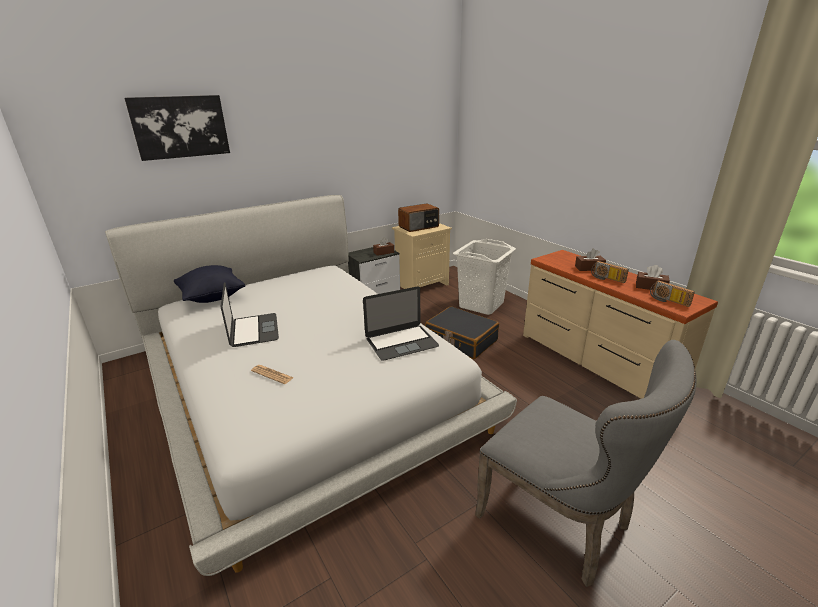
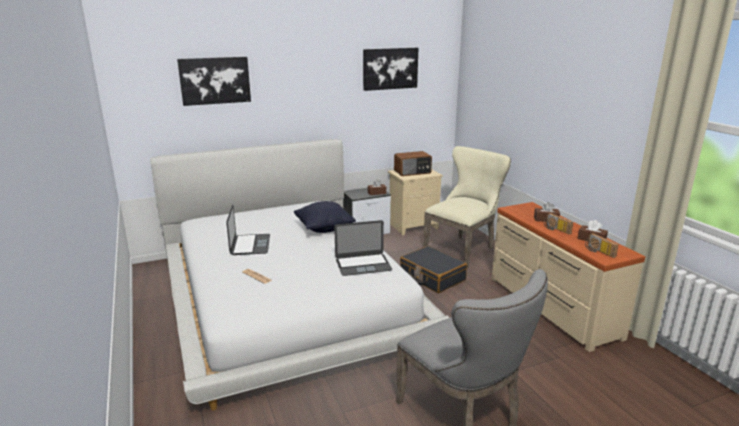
camera: 10 degrees right, 5 degrees down
(212, 297) = (223, 217): black pillow -> black pillow (324, 229)
(388, 110) = (390, 68): none -> picture
(481, 305) = (463, 249): white laundry basket -> beige chair

